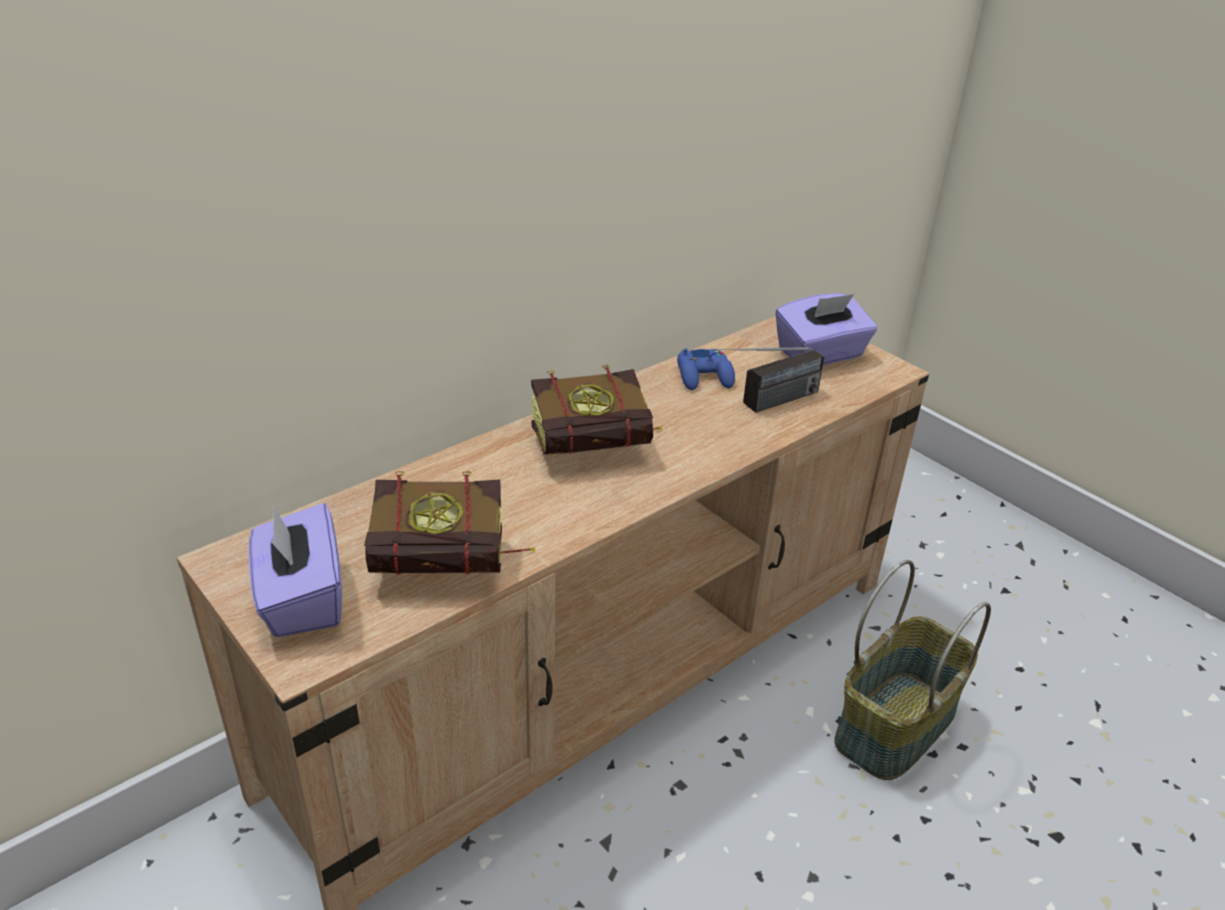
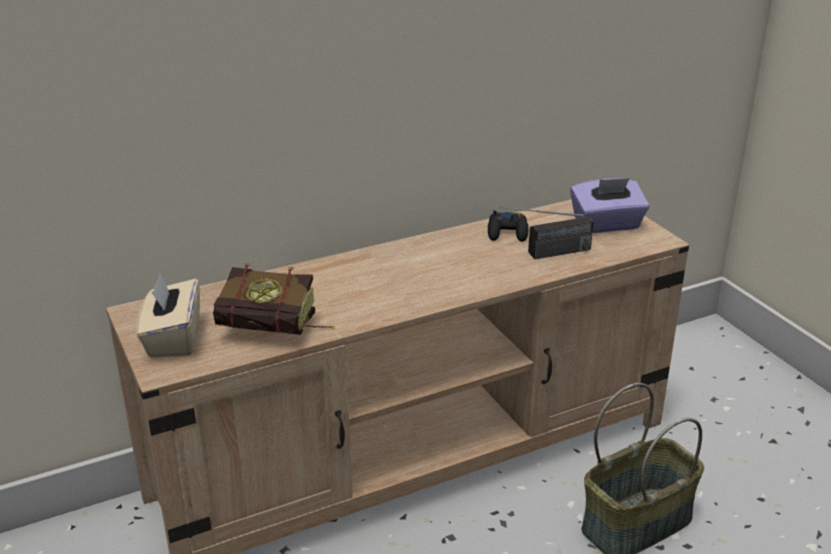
camera: 15 degrees right, 5 degrees down
(301, 599) = (173, 339): purple tissue box -> beige tissue box
(603, 447) = (410, 271): book -> none
(704, 376) = (508, 232): blue game controller -> black game controller

